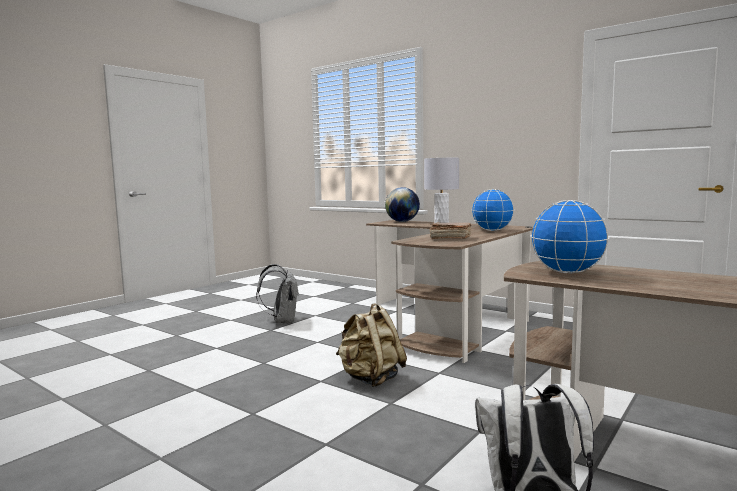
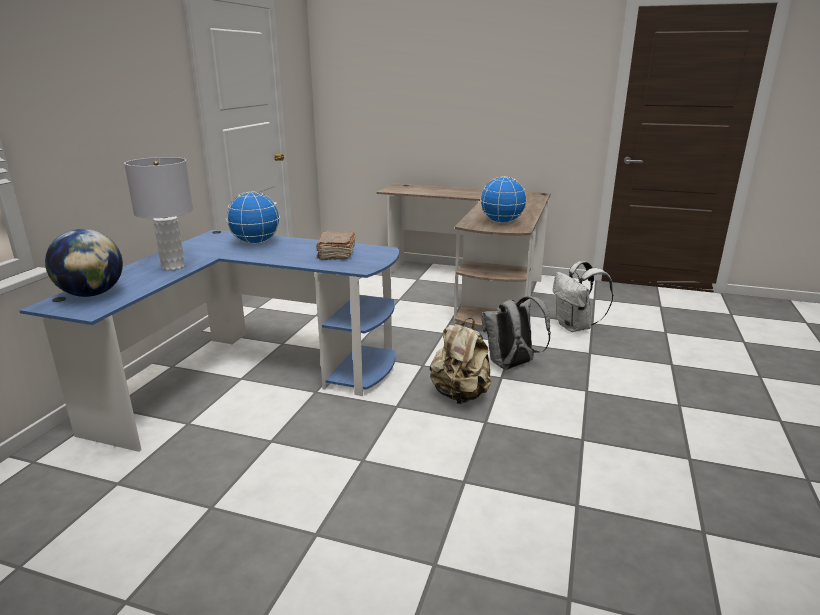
camera: 110 degrees left, 15 degrees up
(282, 321) = (258, 539): grey backpack -> grey backpack (511, 365)
(450, 322) = (249, 375): brown desk -> blue desk

